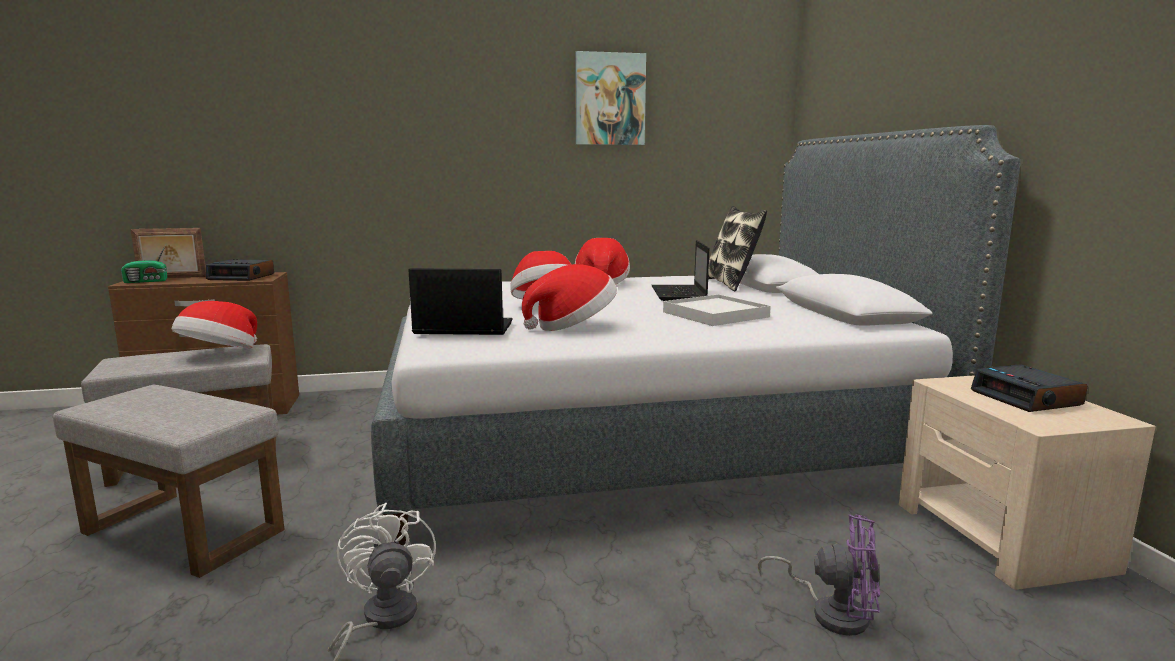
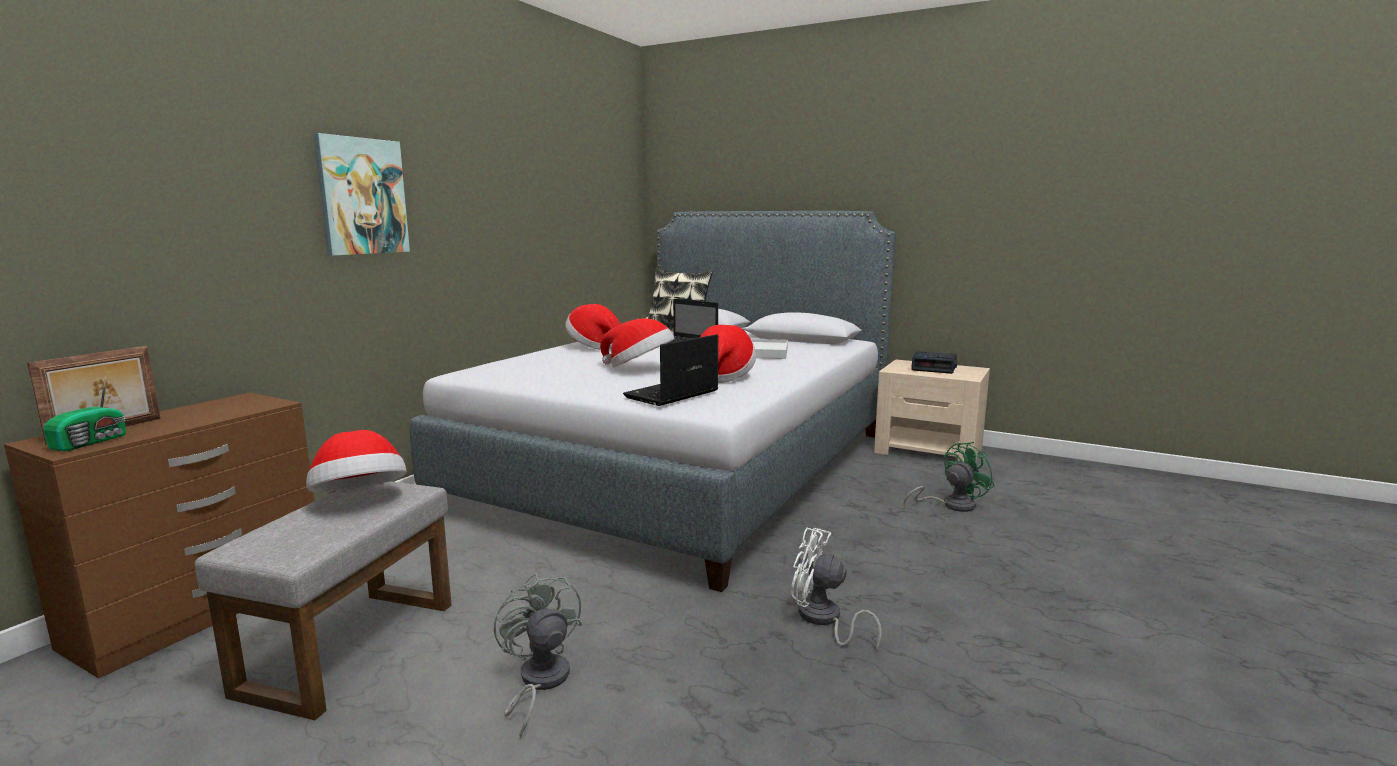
camera: 50 degrees left, 0 degrees up
(179, 532) = (539, 683): grey ottoman -> grey fan
(242, 277) = (225, 407): alarm clock -> none
(609, 99) = (537, 170): picture -> picture (362, 196)
(831, 612) = (951, 505): purple fan -> green fan

